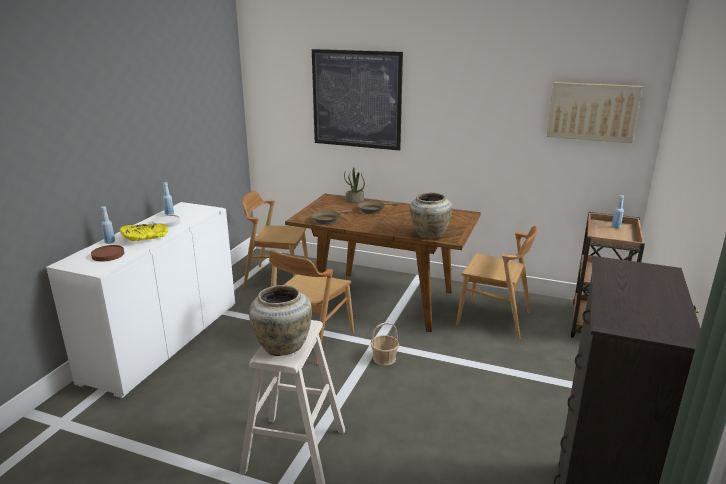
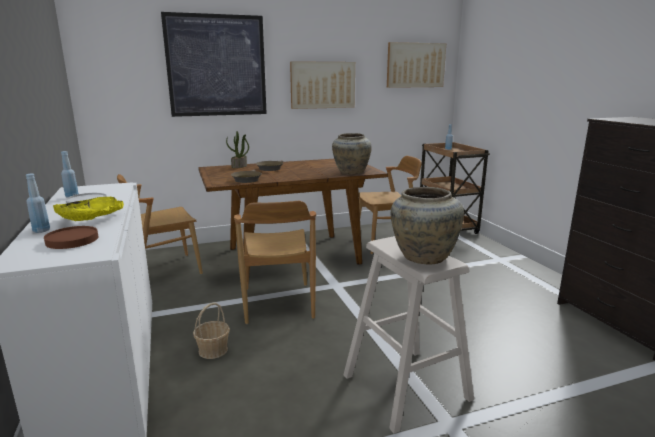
camera: 40 degrees left, 5 degrees down
(384, 358) = (359, 292): basket -> basket (213, 350)
(464, 126) = (322, 85): none -> picture

